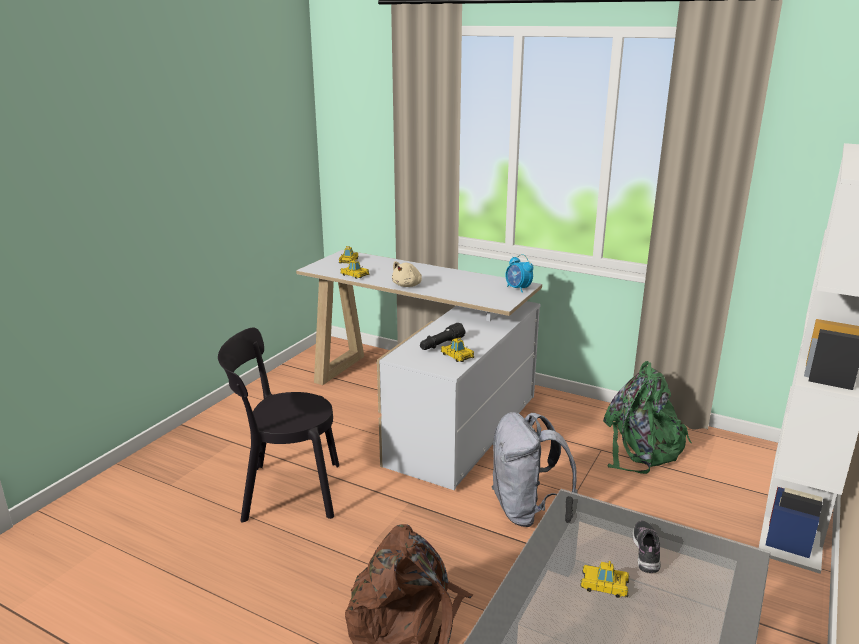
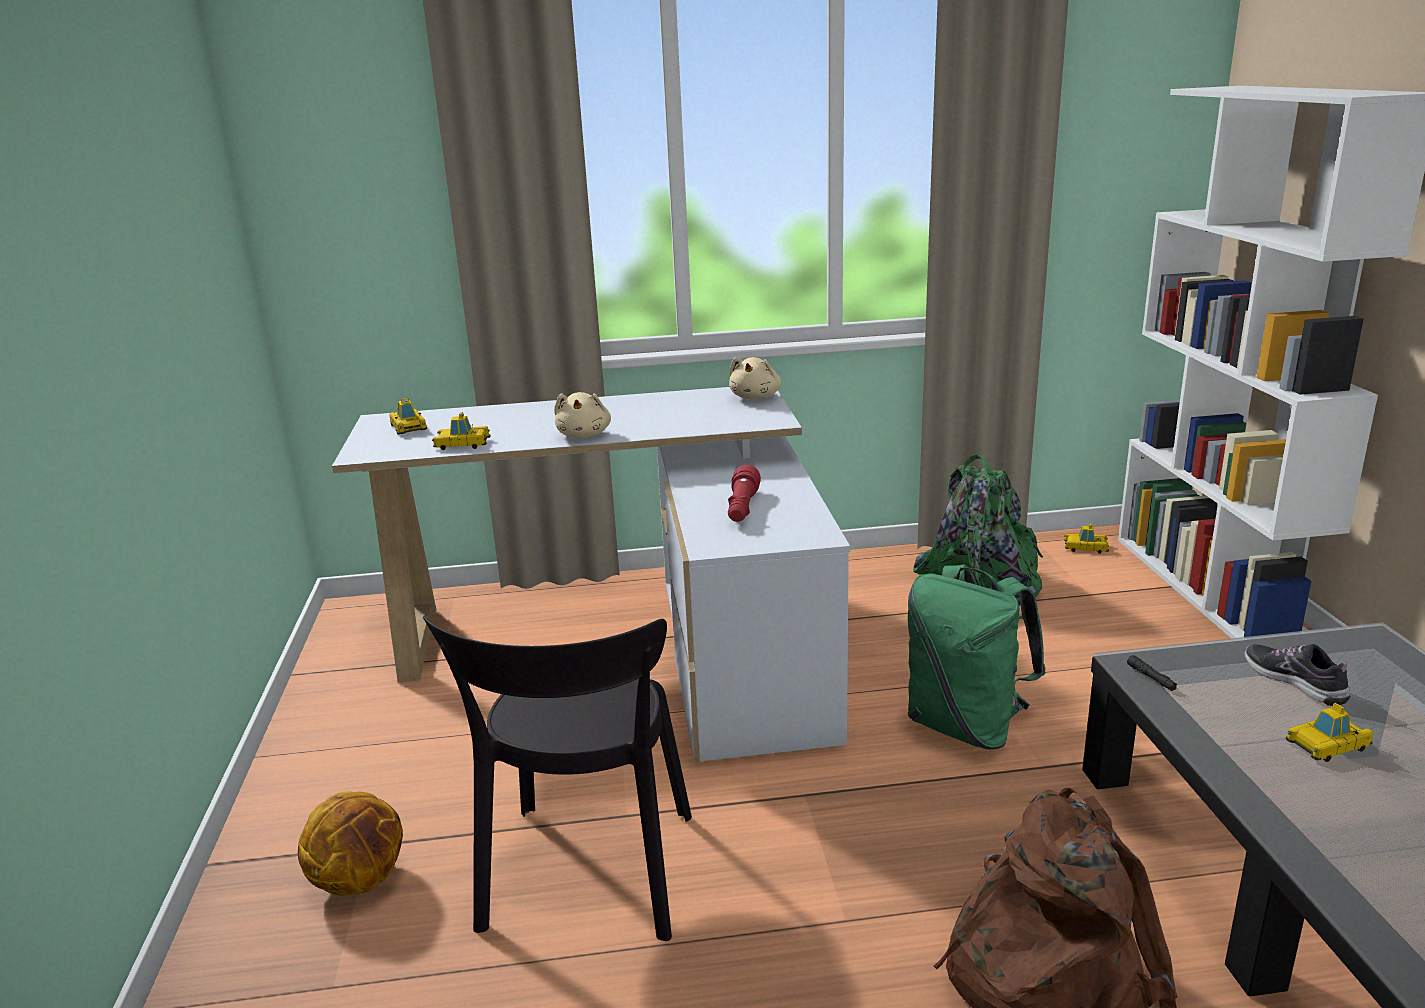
camera: 35 degrees left, 0 degrees up
(217, 453) = (361, 880): none -> basketball
(286, 491) = (587, 878): black chair -> black chair turned 45 degrees counterclockwise
(441, 345) = (742, 508): black flashlight -> red flashlight
(457, 356) = (792, 515): toy car -> toy car (1085, 547)
(518, 289) = (756, 397): alarm clock -> beige plush toy
(526, 510) = (966, 726): grey backpack -> green backpack

